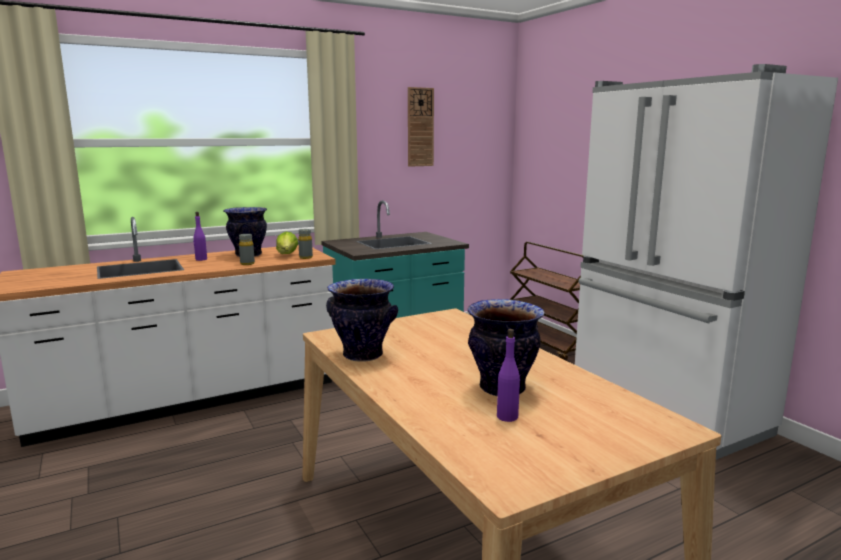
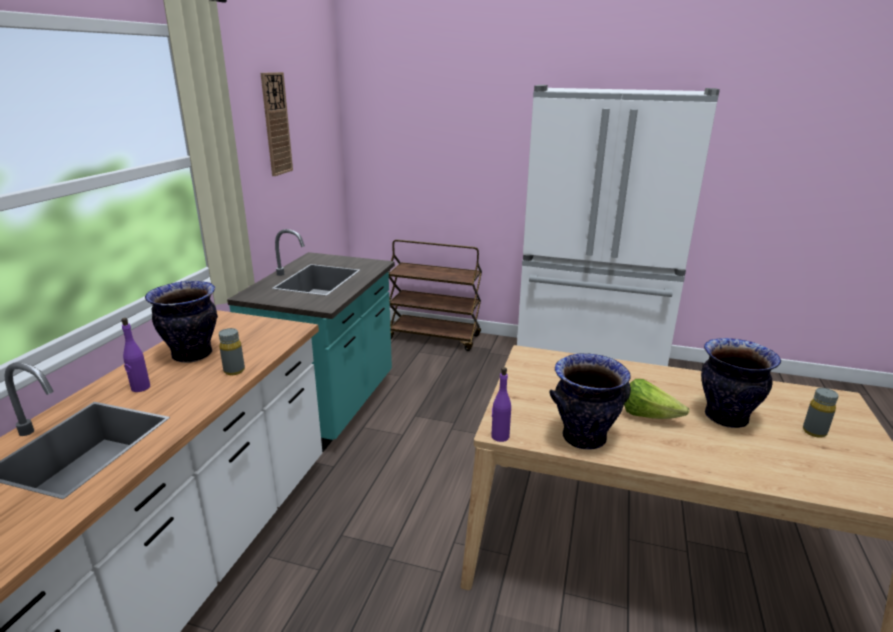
camera: 45 degrees left, 10 degrees up
(287, 255) = (246, 338): lettuce -> lettuce (648, 416)
(306, 257) = (280, 334): grey bottle -> grey bottle (814, 432)
(507, 416) = (782, 442): purple bottle -> purple bottle (500, 436)

